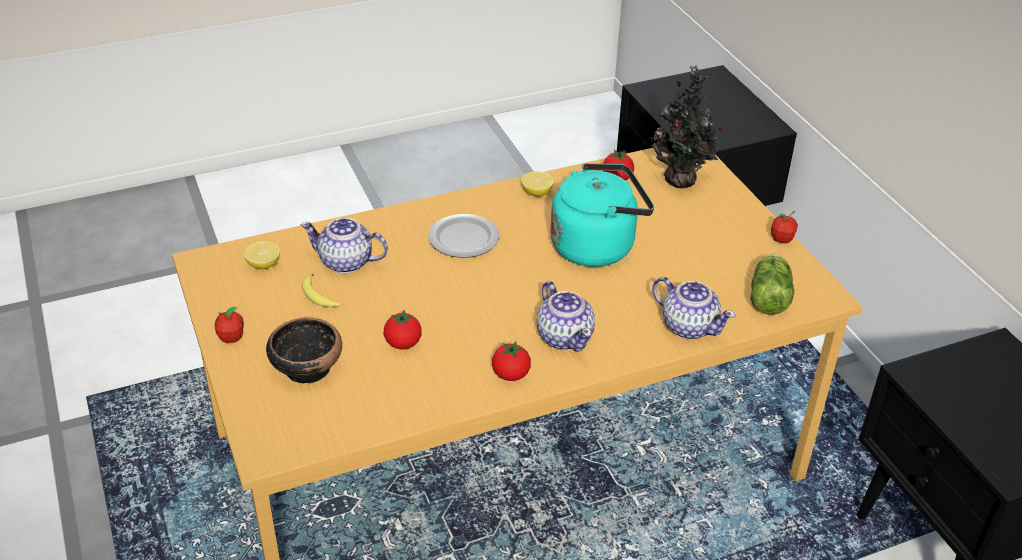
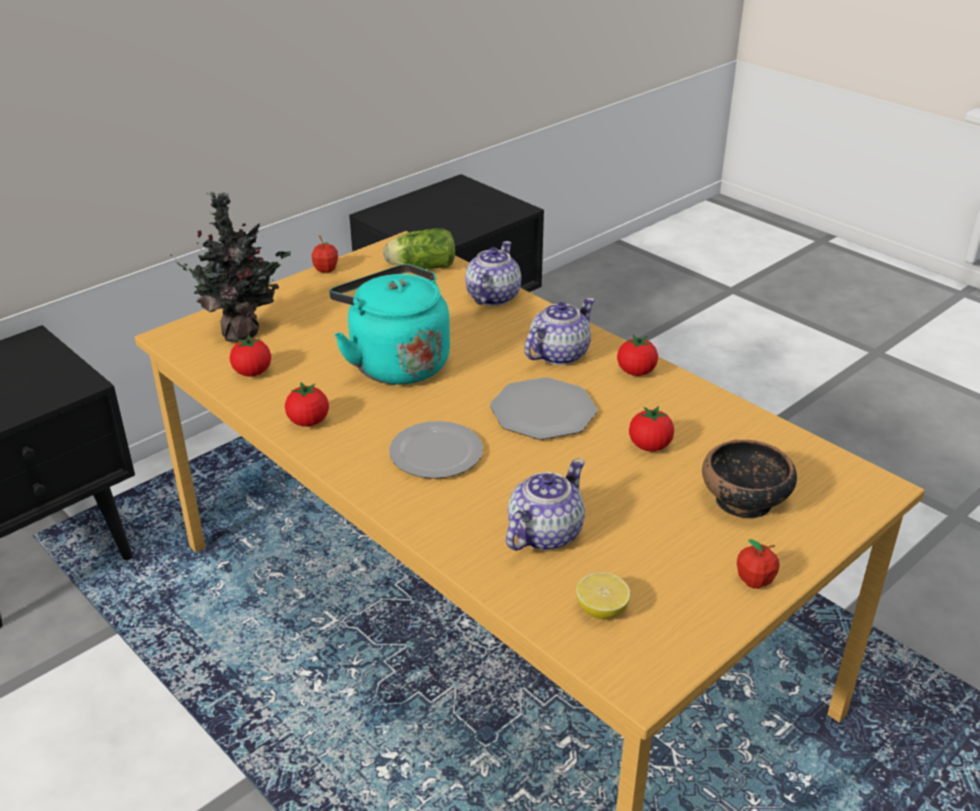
camera: 110 degrees left, 5 degrees down
(319, 297) = (625, 533): banana -> none
(346, 262) = (543, 534): teapot -> teapot turned 135 degrees counterclockwise
(484, 303) = (543, 411): none -> plate
(537, 193) = (308, 422): lemon -> tomato

